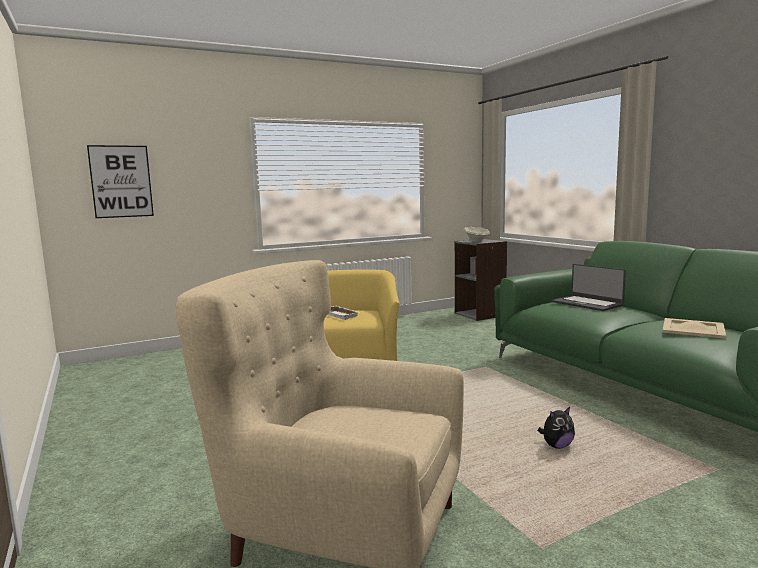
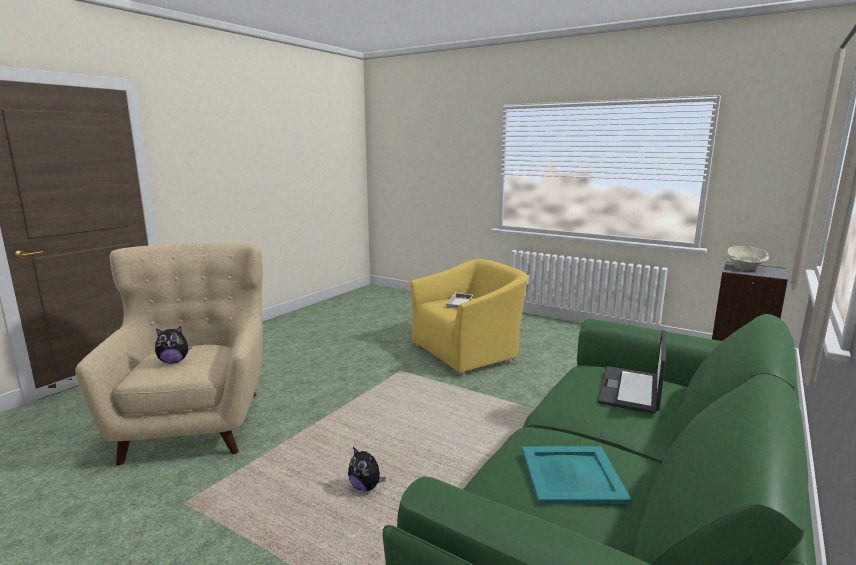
camera: 60 degrees right, 5 degrees up
(121, 181) = (409, 161): picture -> none
(361, 432) = (174, 361): none -> plush toy
(693, 328) = (573, 475): beige tray -> turquoise tray

